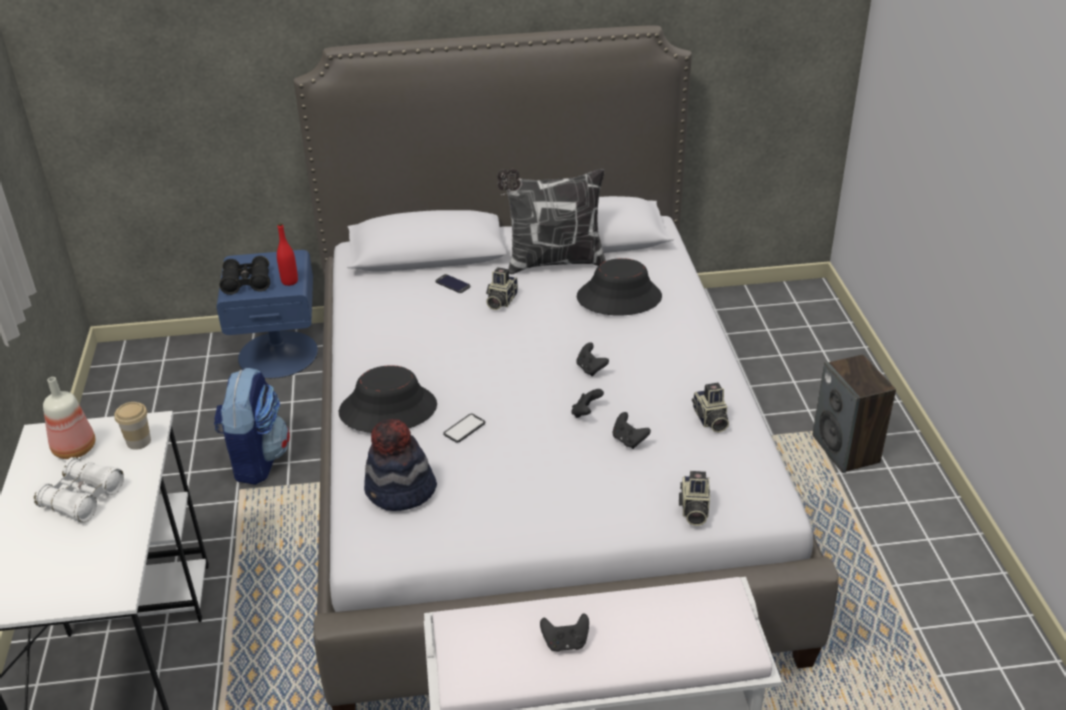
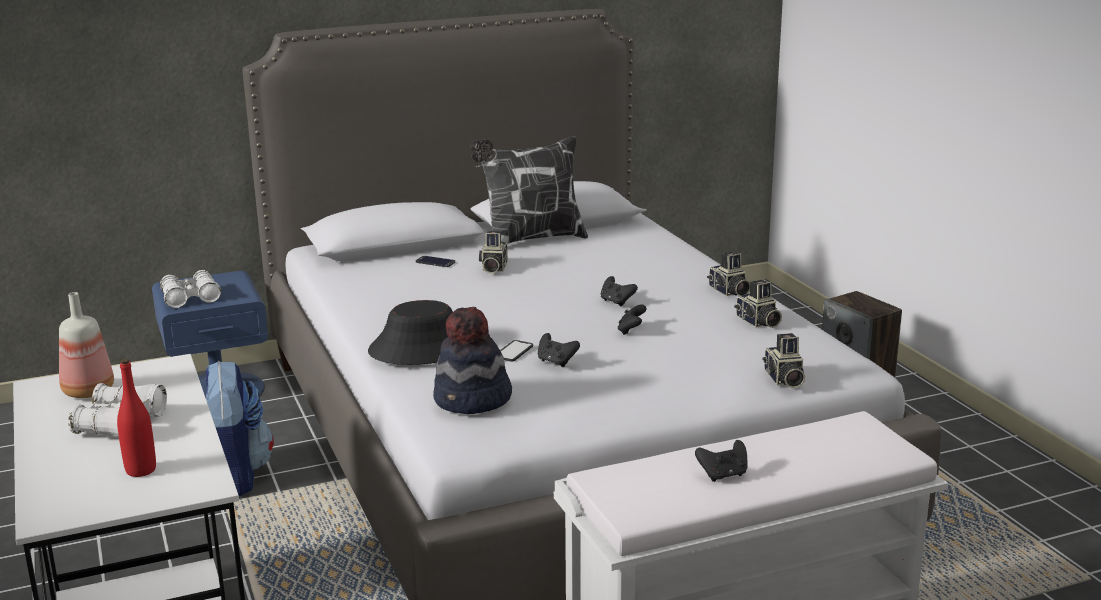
camera: 15 degrees left, 15 degrees down
(139, 441) = (164, 378): cup -> none
(247, 283) = (190, 298): black binoculars -> white binoculars
(289, 281) = (240, 293): red bottle -> red bottle (141, 470)
(619, 297) = (613, 255): black hat -> none
(629, 440) = (687, 343): black game controller -> black game controller (556, 362)
(704, 369) = (729, 292): none -> camera

